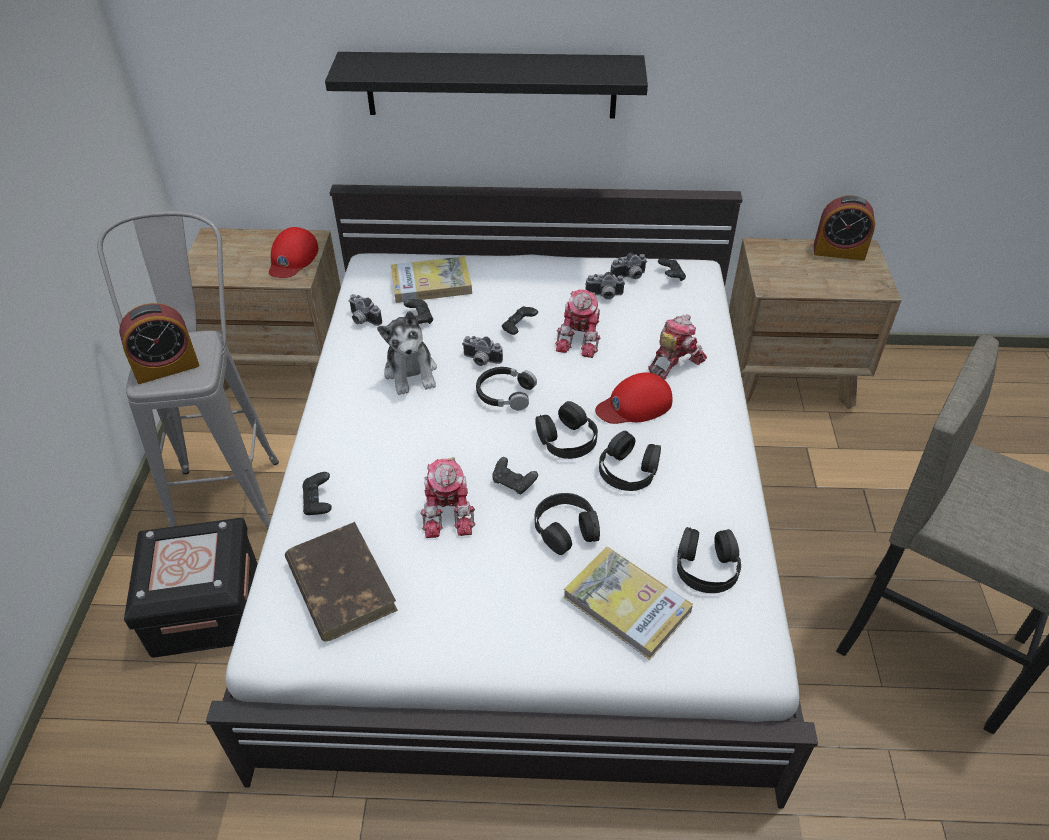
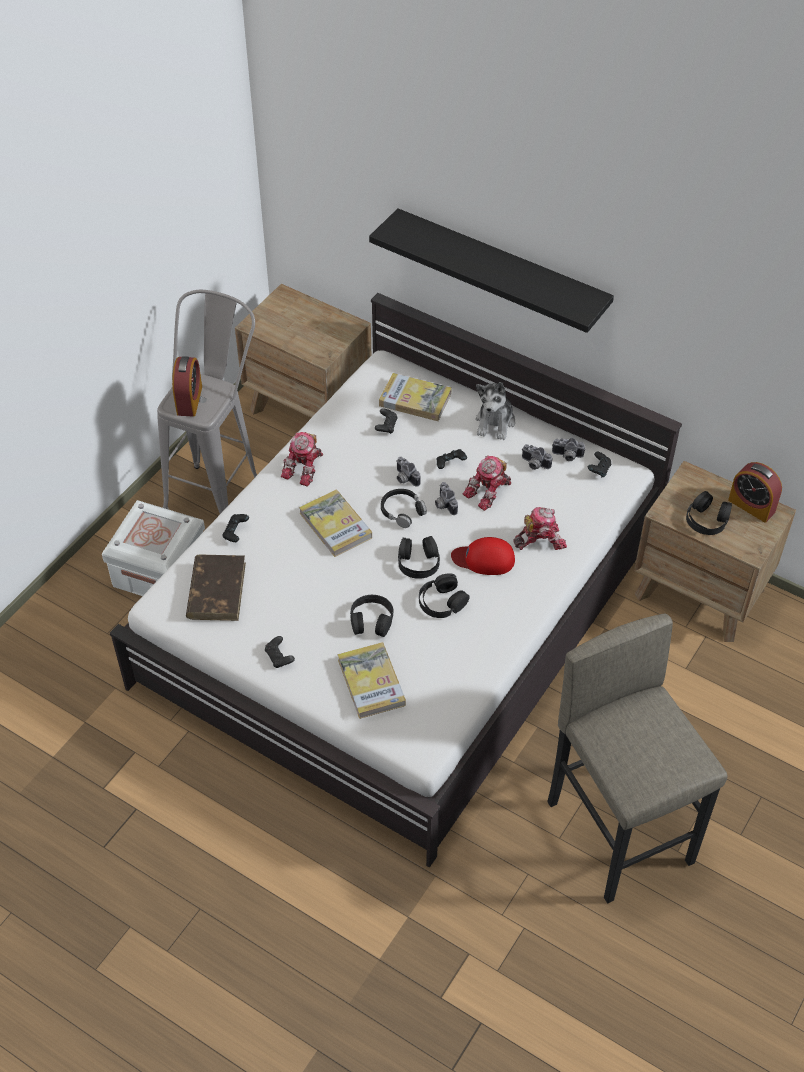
camera: 30 degrees right, 5 degrees up
(166, 367) = (189, 400): alarm clock -> alarm clock turned 90 degrees counterclockwise
(206, 608) = (160, 570): black storage box -> white storage box
(292, 258) = (328, 338): red cap -> none
(362, 320) = (346, 410): camera -> camera (443, 505)
(411, 372) = (352, 467): plush toy -> plush toy (495, 422)
(439, 440) = (335, 525): none -> book
(449, 510) = (308, 575): toy robot -> toy robot (305, 468)
(513, 483) = (361, 575): black game controller -> black game controller (279, 657)
(706, 567) = (438, 685): black headphones -> black headphones (707, 519)

